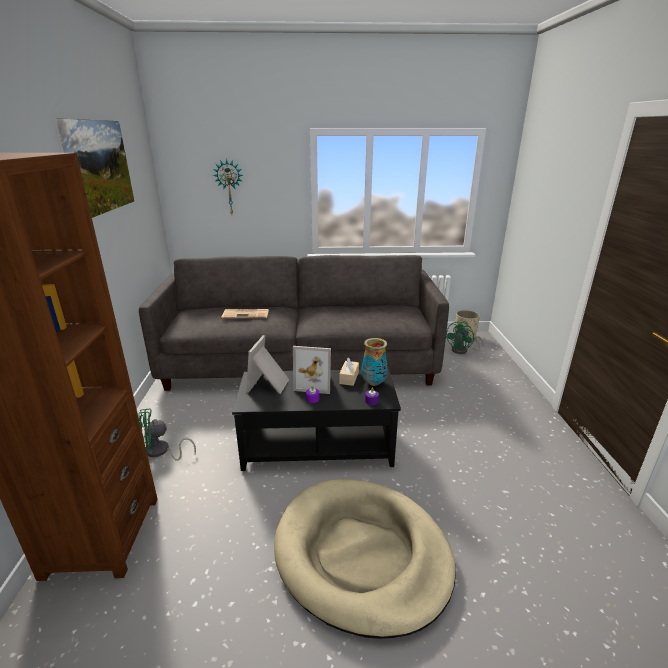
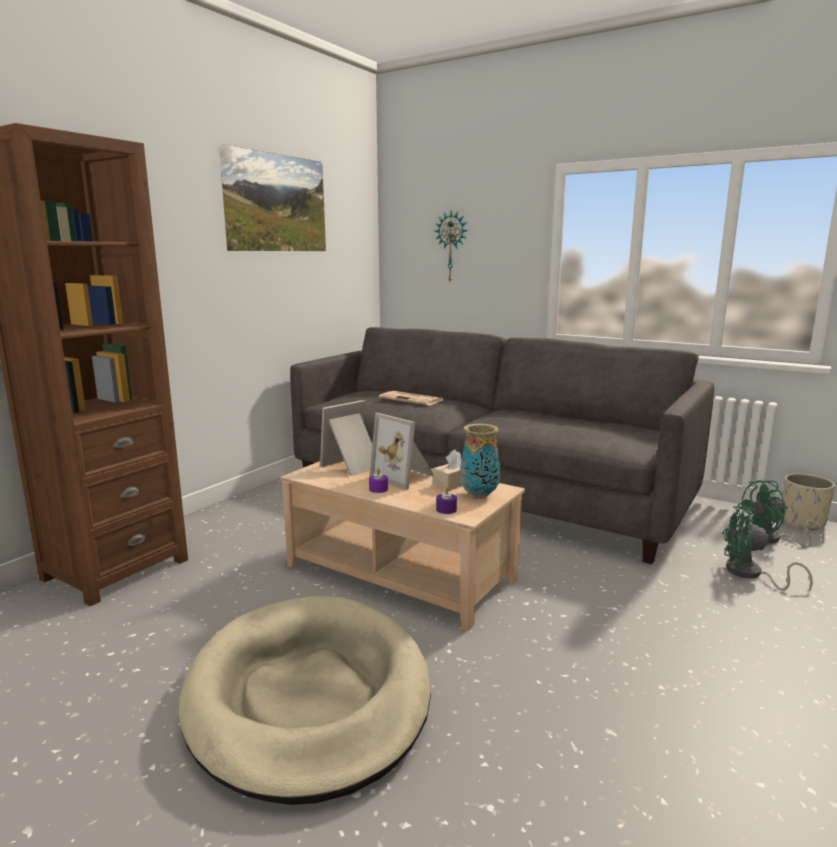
camera: 35 degrees right, 10 degrees down
(161, 452) = (238, 525): green fan -> green fan (750, 574)
(318, 443) = (401, 572): black coffee table -> beige coffee table

